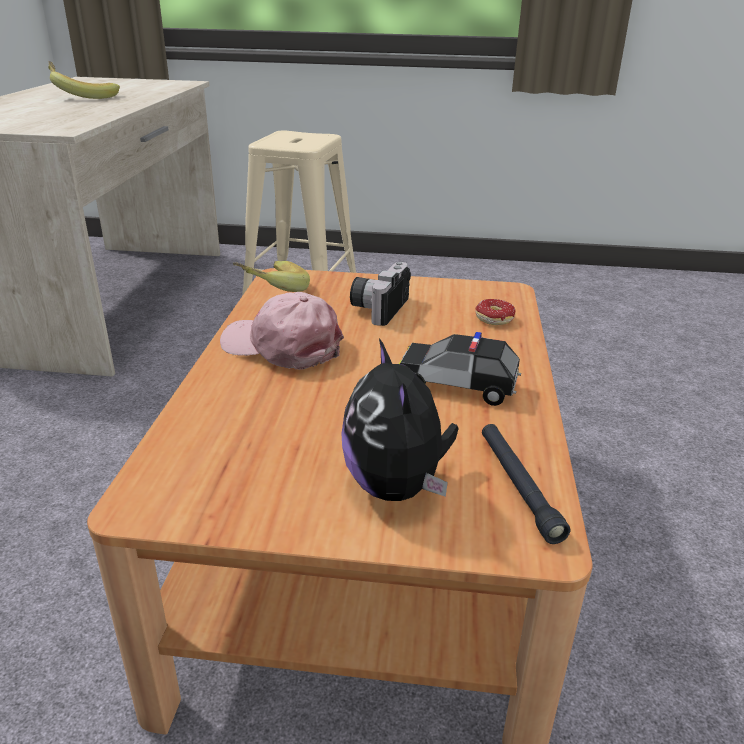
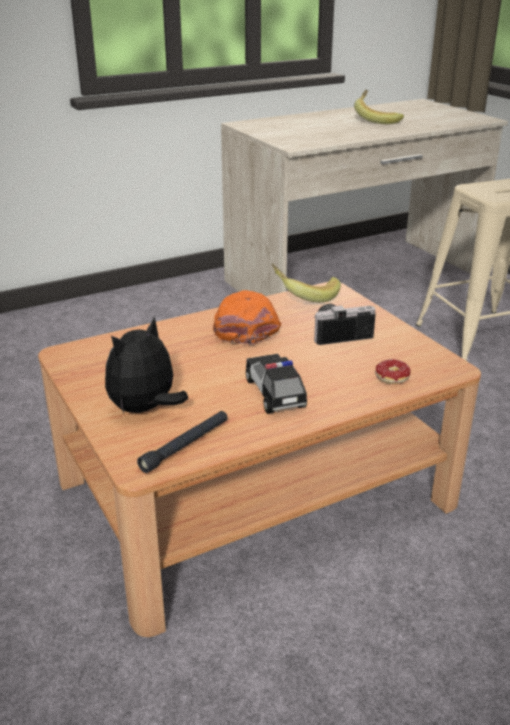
camera: 55 degrees right, 0 degrees up
(282, 346) = (244, 326): pink cap -> orange cap

